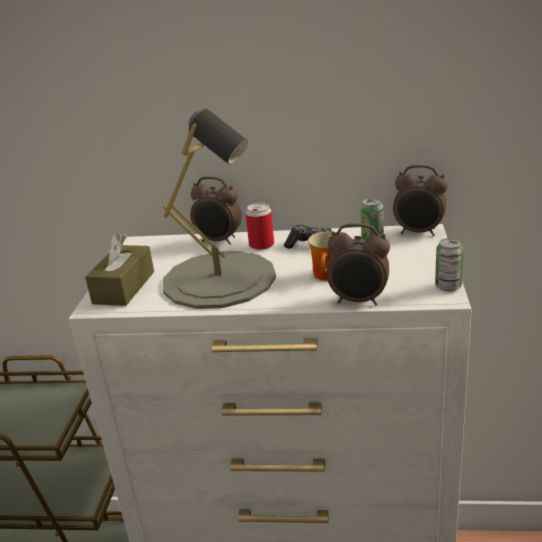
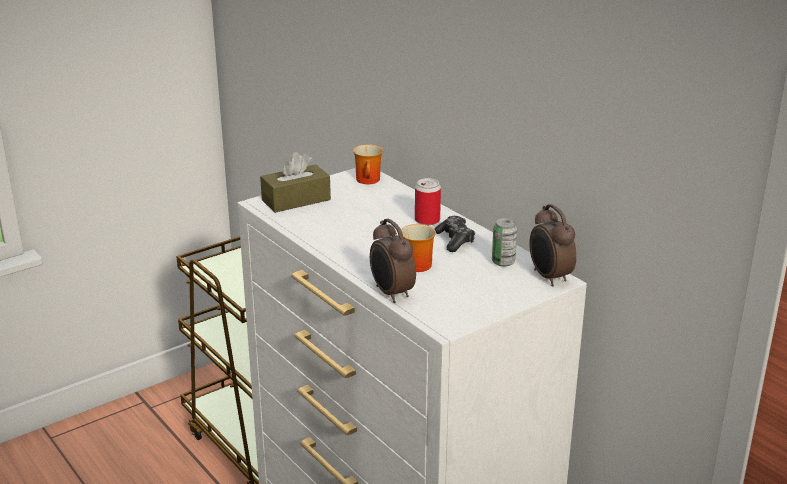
camera: 45 degrees right, 0 degrees up
(155, 244) = (370, 181): none -> mug
(219, 241) = (410, 201): alarm clock -> none
(219, 279) = (352, 228): grey table lamp -> none
(448, 286) = (464, 322): can -> none

